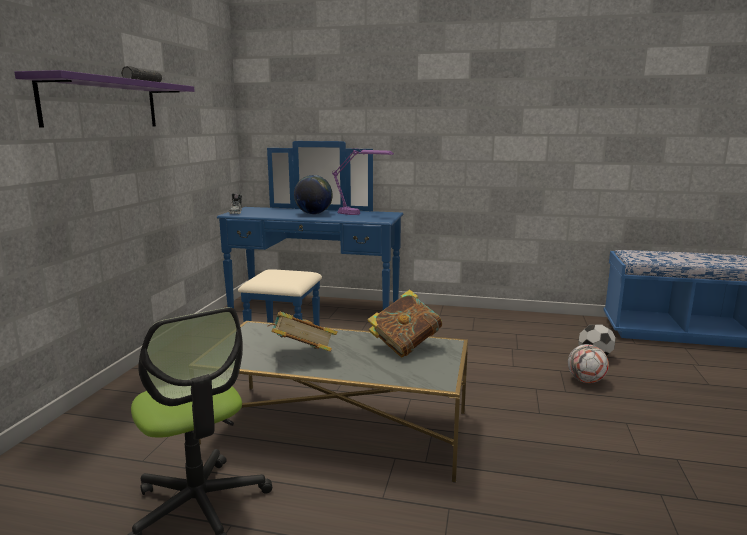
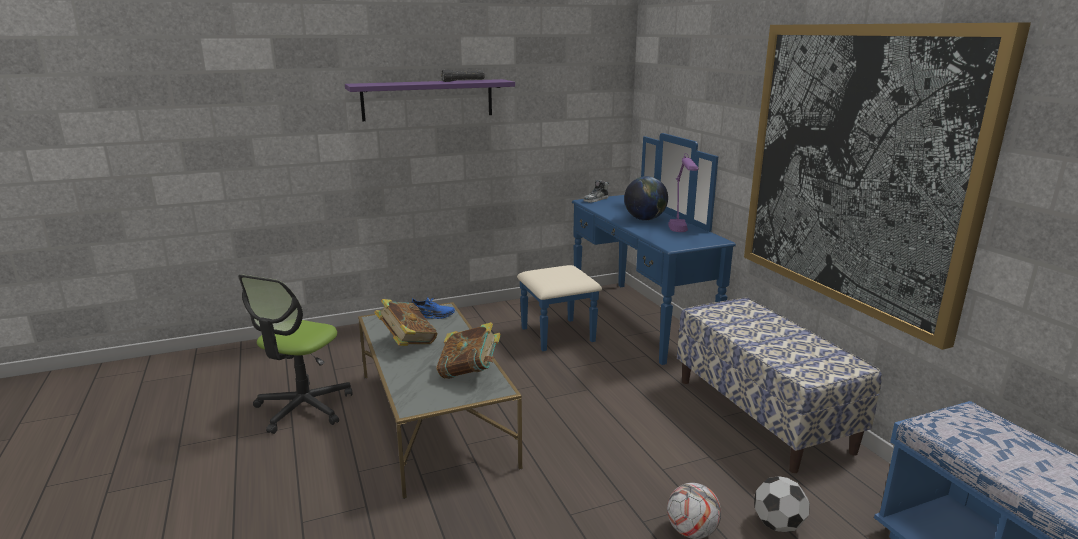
camera: 55 degrees right, 5 degrees up
(259, 334) = (431, 315): none -> blue shoe
(482, 320) = (762, 414): none -> bench
(508, 134) = (857, 168): none -> picture

